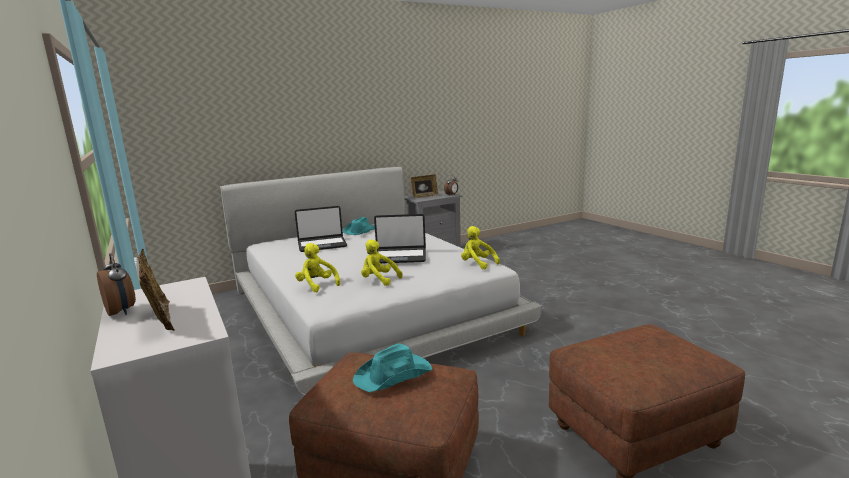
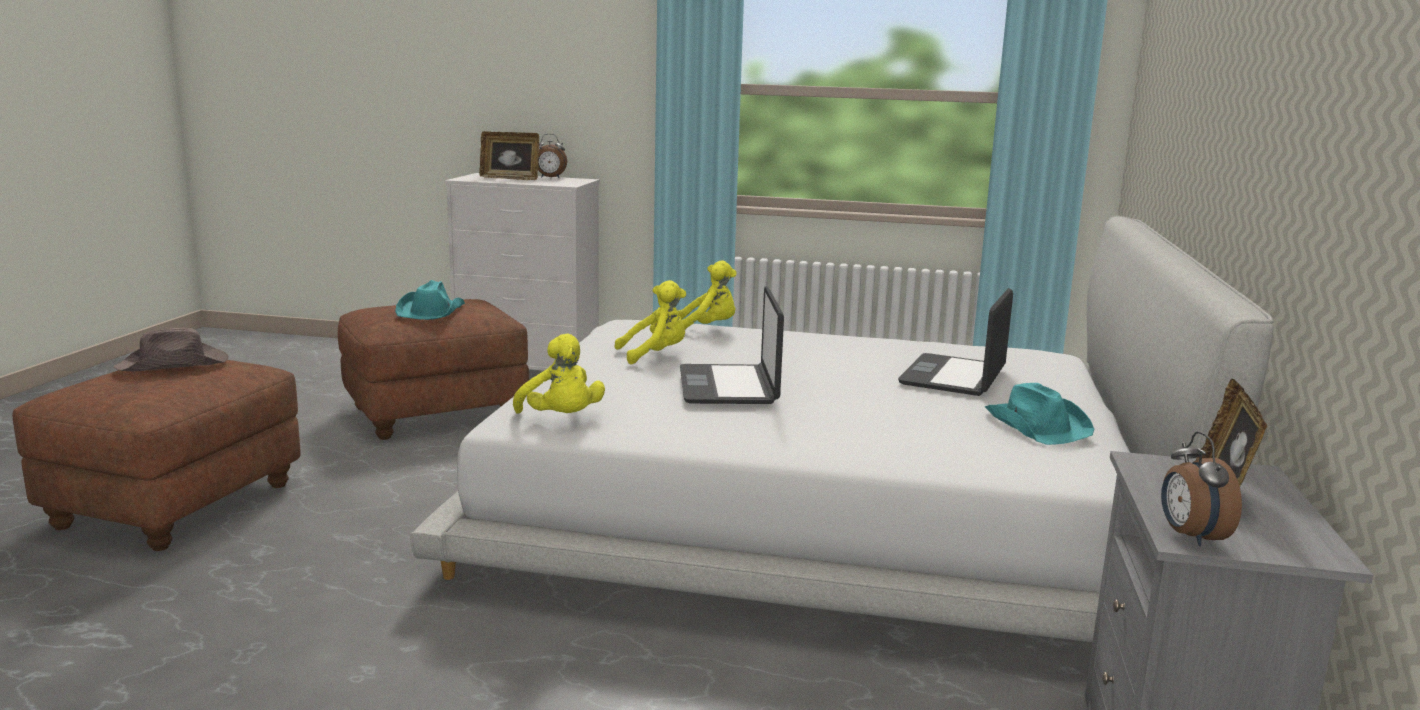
camera: 130 degrees right, 0 degrees up
(400, 257) = (729, 386): laptop -> laptop turned 45 degrees counterclockwise
(477, 264) = (561, 419): yellow plush toy -> yellow plush toy turned 60 degrees clockwise
(634, 359) = (174, 364): none -> brown hat

